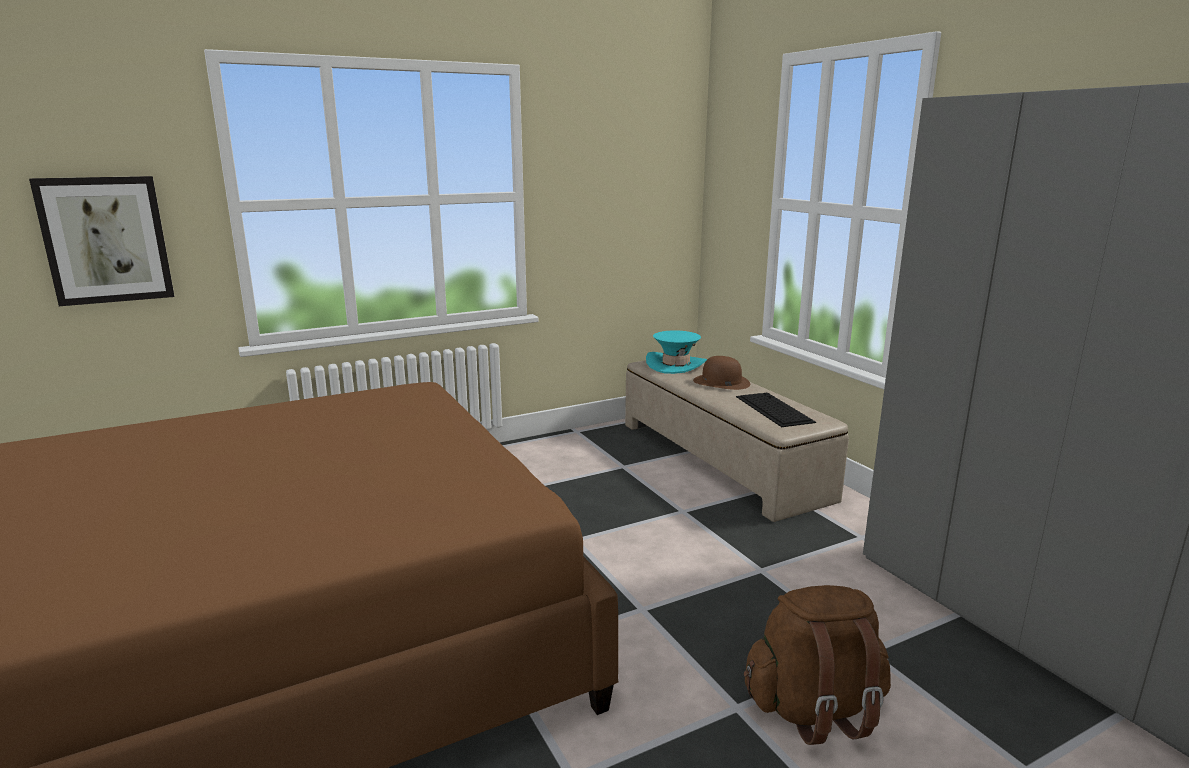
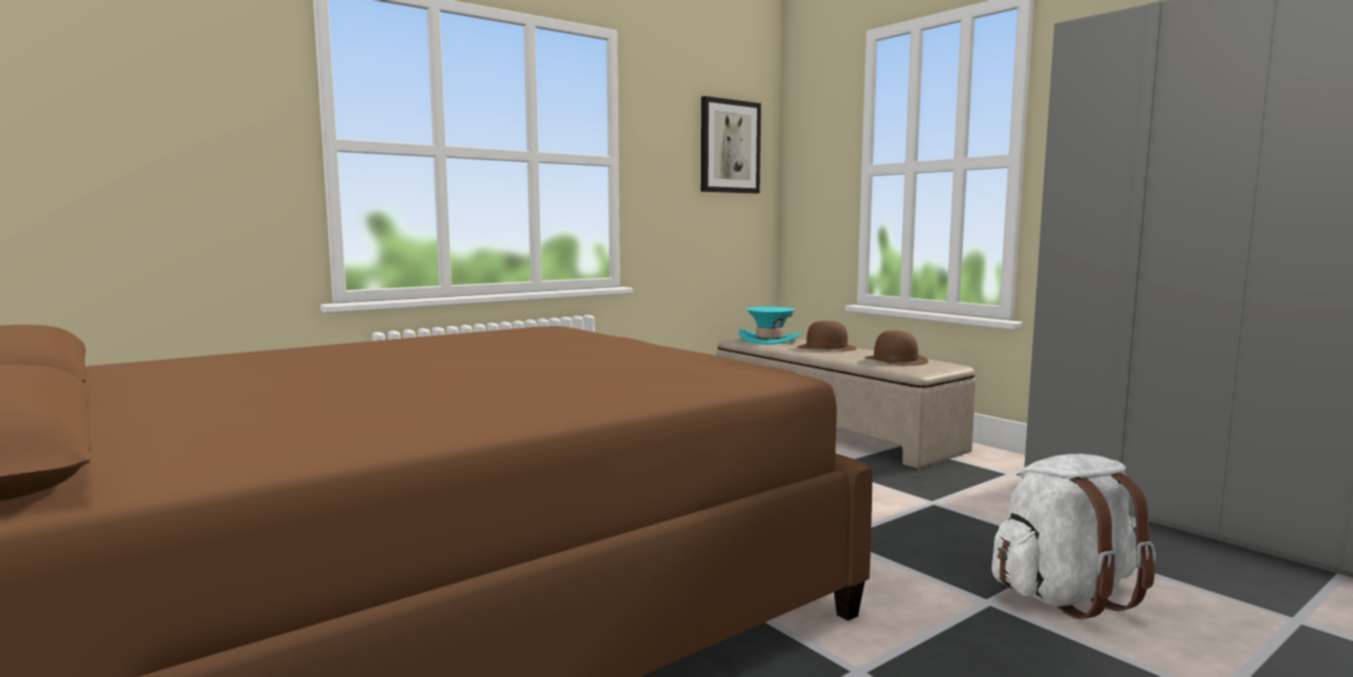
camera: 10 degrees left, 10 degrees down
(106, 240) = (185, 169): picture -> picture (729, 146)
(773, 409) = (895, 360): keyboard -> brown hat
(814, 709) = (1065, 596): brown backpack -> white backpack

